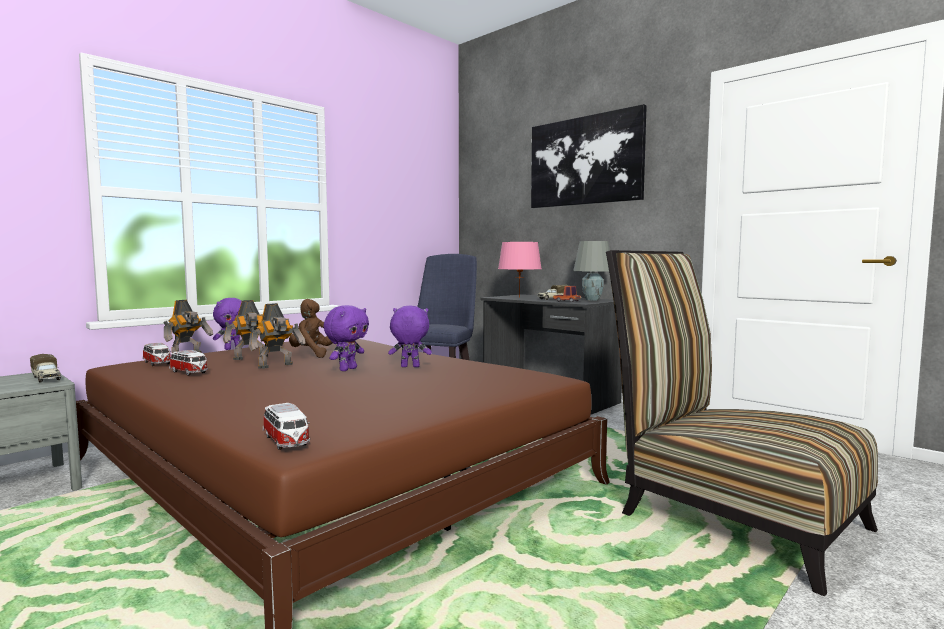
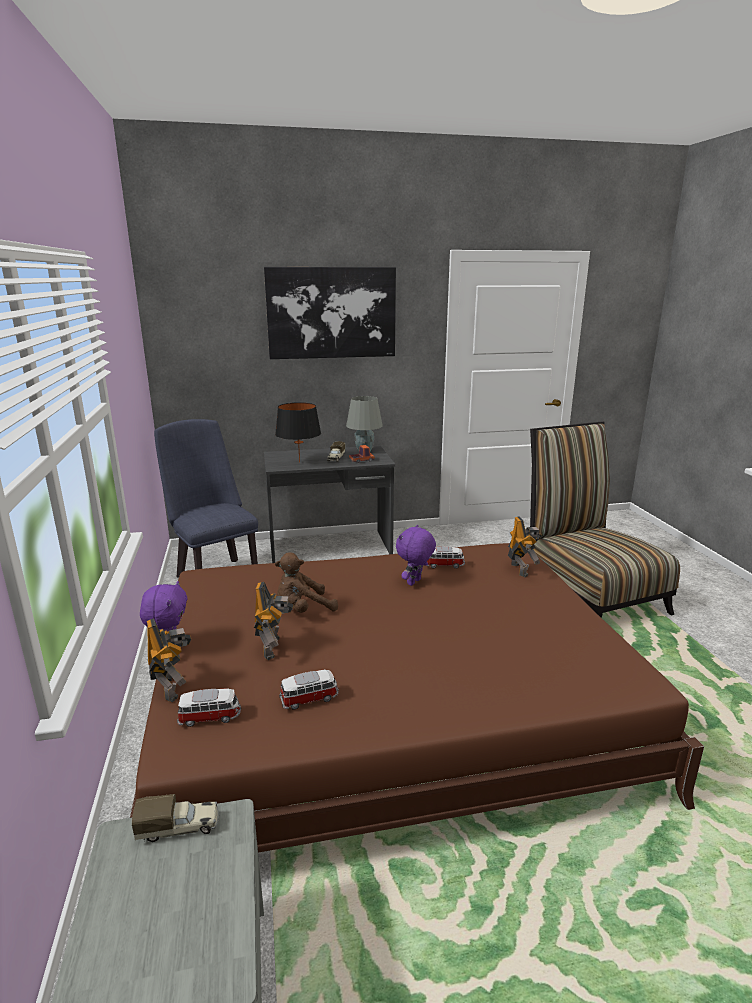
camera: 55 degrees left, 15 degrees up
(277, 366) = (345, 641): toy robot -> toy robot (520, 569)
(286, 441) = (629, 685): toy car -> toy car (444, 565)
(347, 369) = (405, 610): purple plush toy -> none
(519, 297) = (299, 462): pink table lamp -> black table lamp
(728, 516) = (588, 592): chair -> chair turned 75 degrees clockwise

